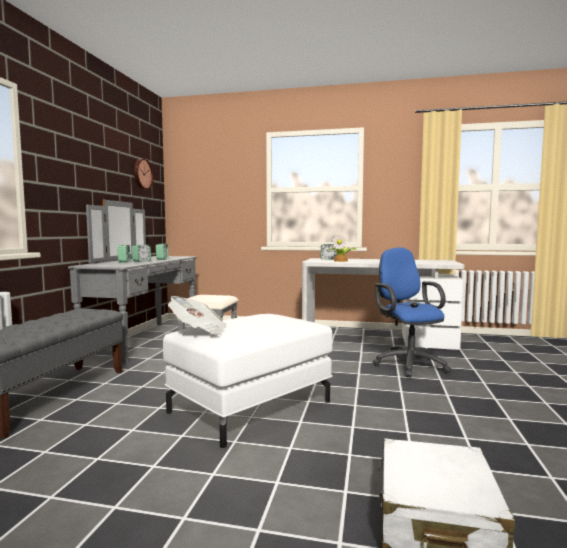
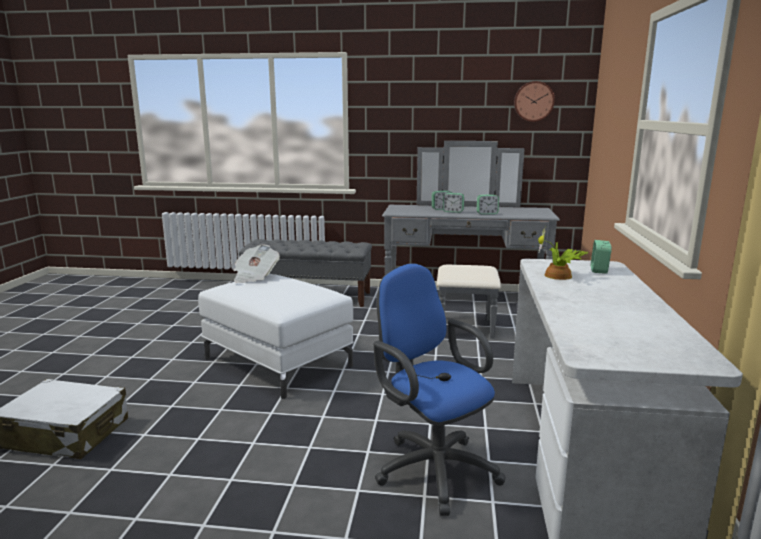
camera: 85 degrees right, 10 degrees up
(408, 364) = (432, 467): blue office chair -> blue office chair turned 105 degrees counterclockwise

